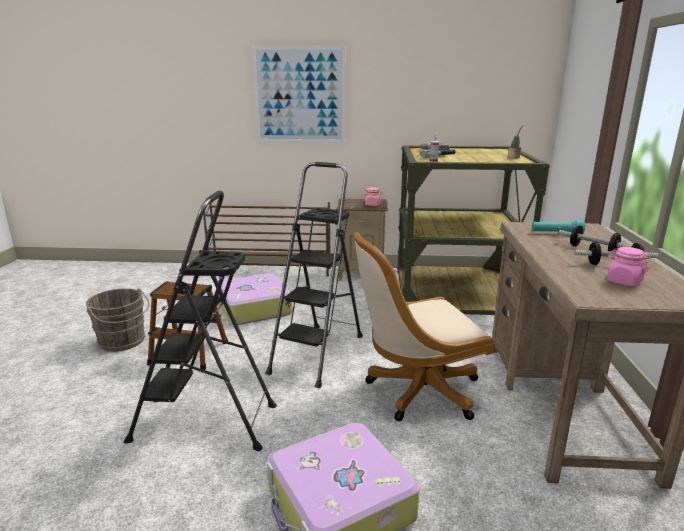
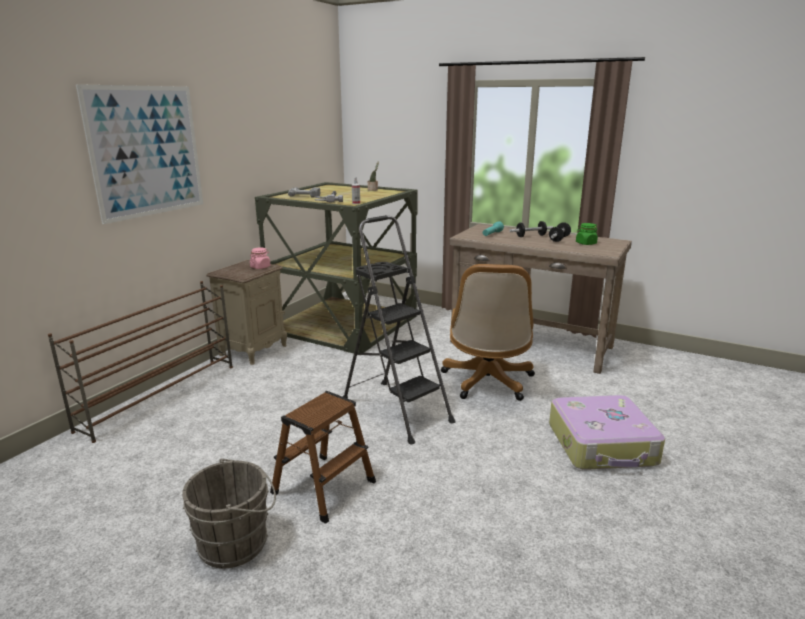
camera: 65 degrees left, 0 degrees up
(206, 422) = (474, 491): step ladder -> none
(253, 308) = (256, 426): suitcase -> none
(623, 281) = (585, 243): pink jar -> green jar

